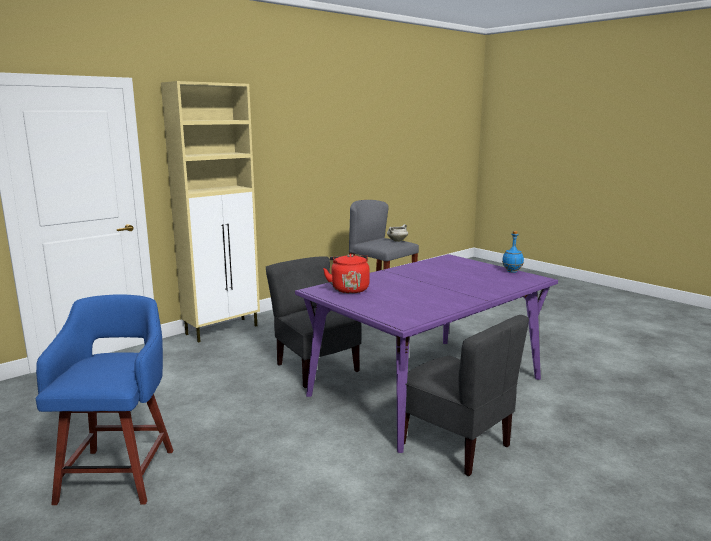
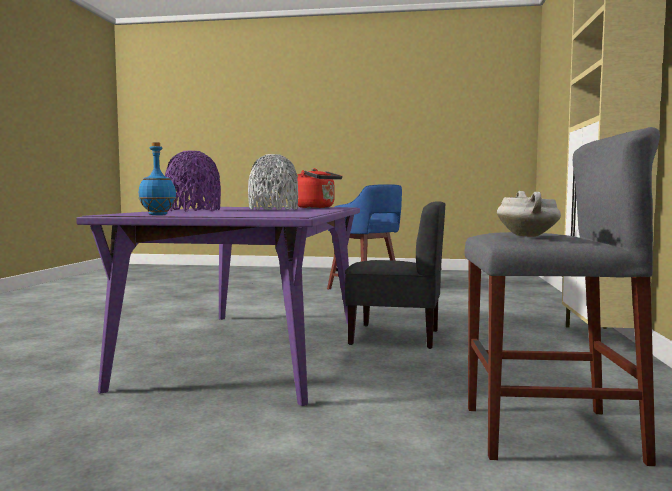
camera: 140 degrees right, 10 degrees down
(406, 284) = (273, 209): none -> grey vase
(456, 444) = (180, 328): grey chair -> none
(476, 286) = (193, 211): none -> purple vase

